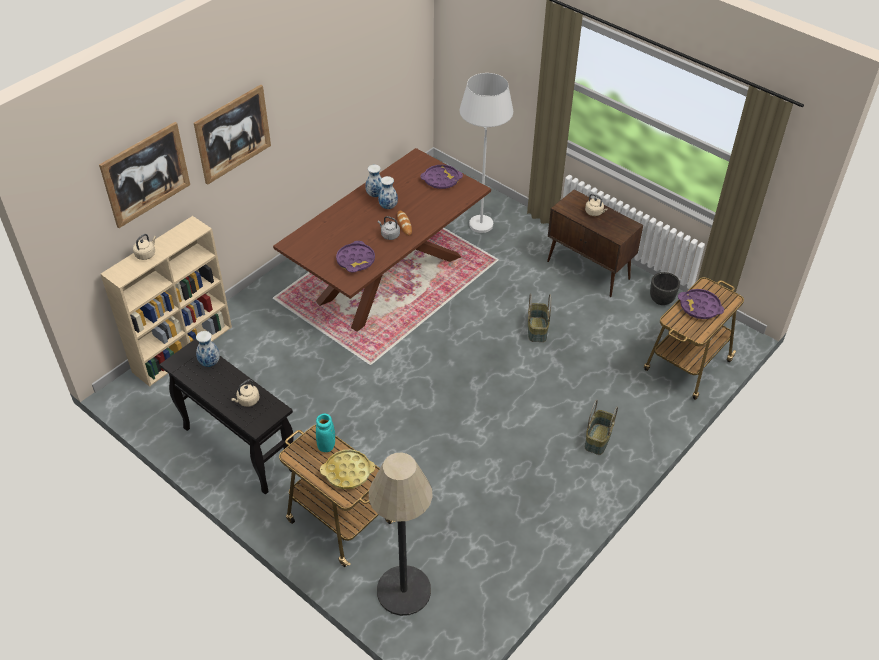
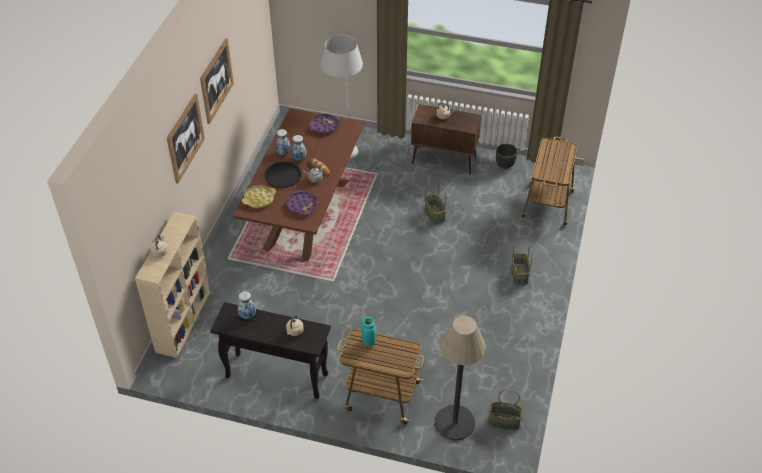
camera: 25 degrees left, 0 degrees up
(145, 174) = (147, 189): picture -> picture (216, 80)
(348, 472) = (395, 353): yellow tray -> yellow tray (259, 199)
(357, 219) = (283, 175): none -> black tray
(464, 615) = (503, 421): none -> basket
(699, 307) = (552, 159): purple tray -> none

